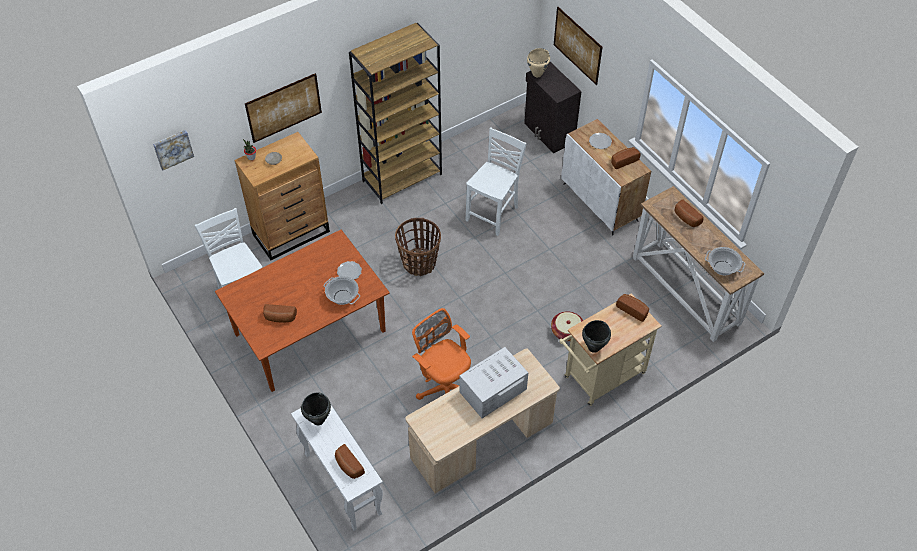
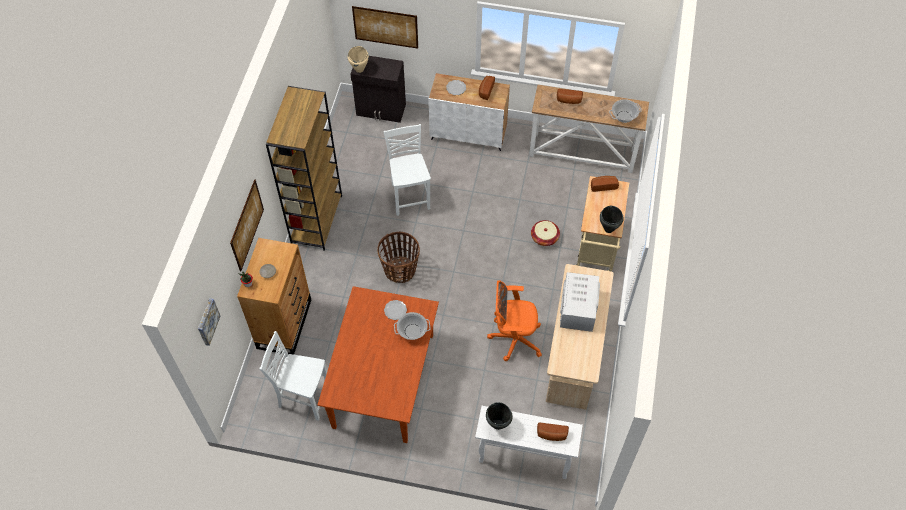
camera: 45 degrees left, 5 degrees up
(280, 318) = (388, 382): bread -> none

